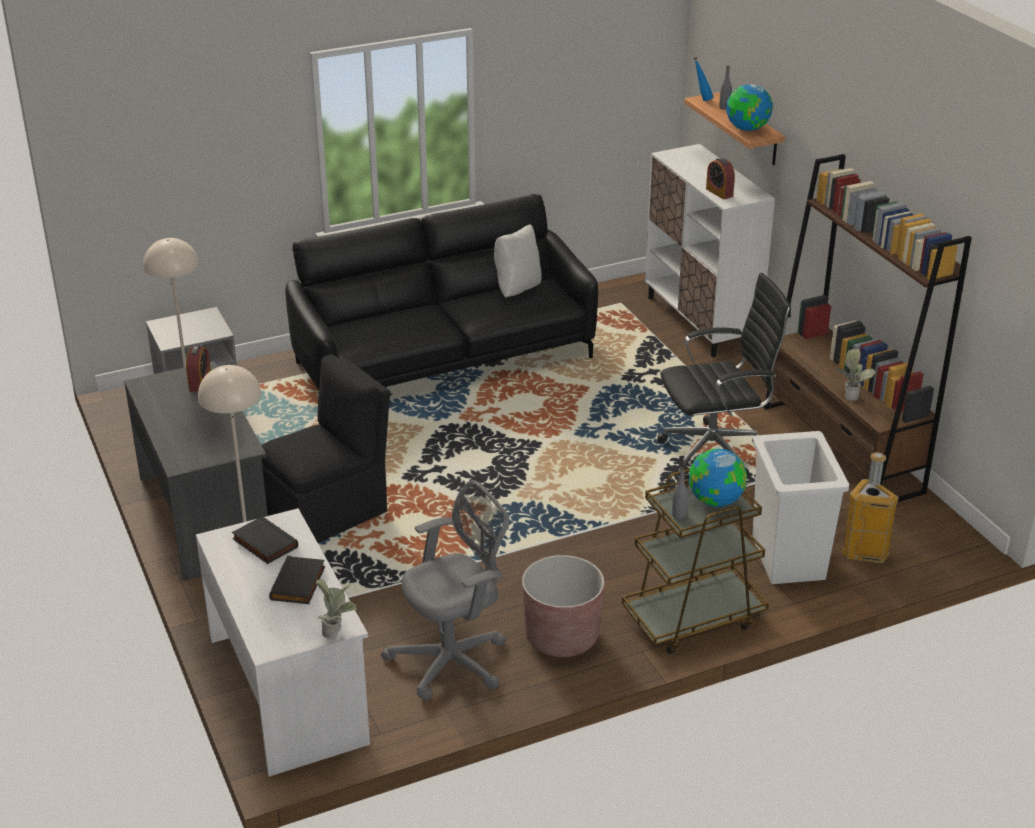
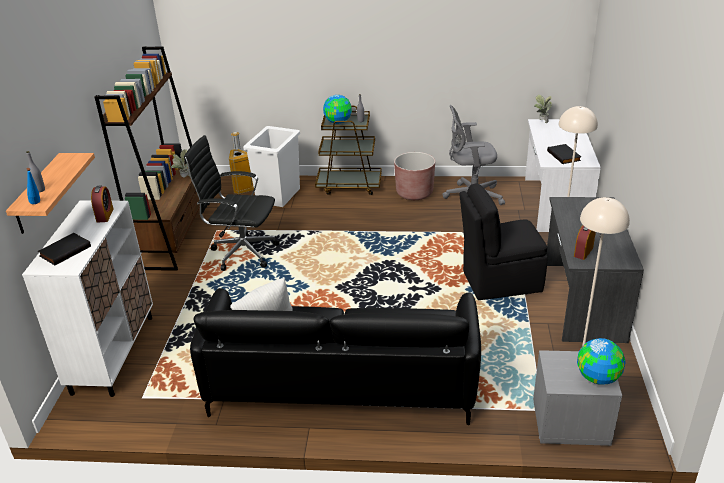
camera: 150 degrees left, 0 degrees up
(299, 584) = (552, 138): black book -> black book (65, 251)
(747, 129) = (68, 165): globe -> globe (598, 377)

